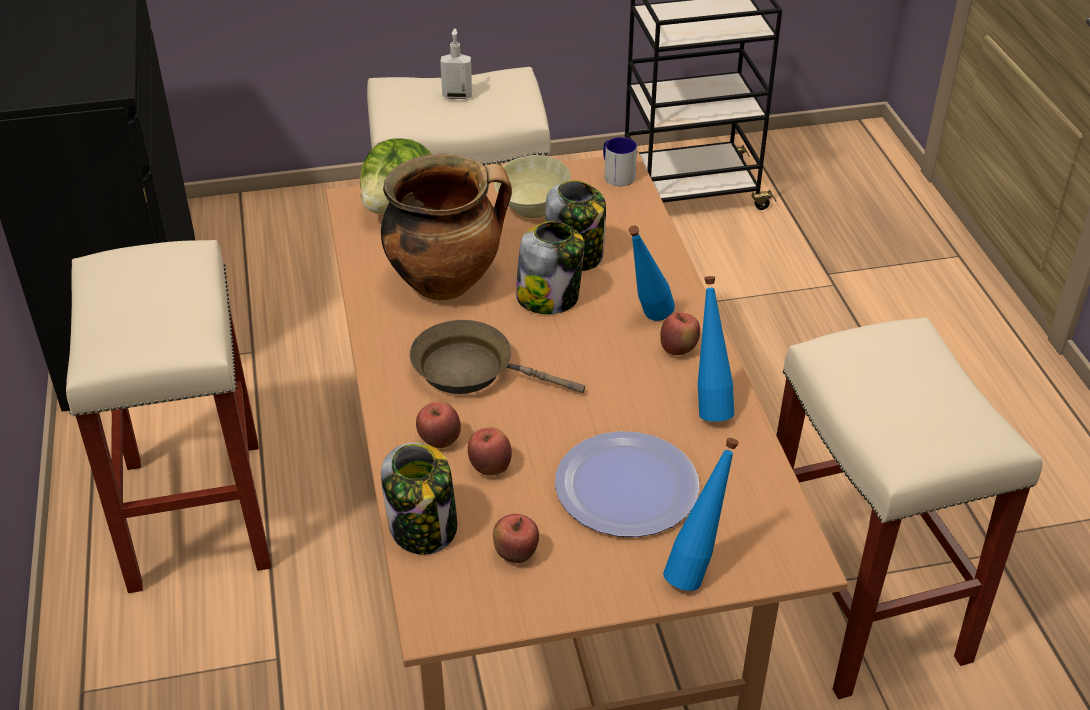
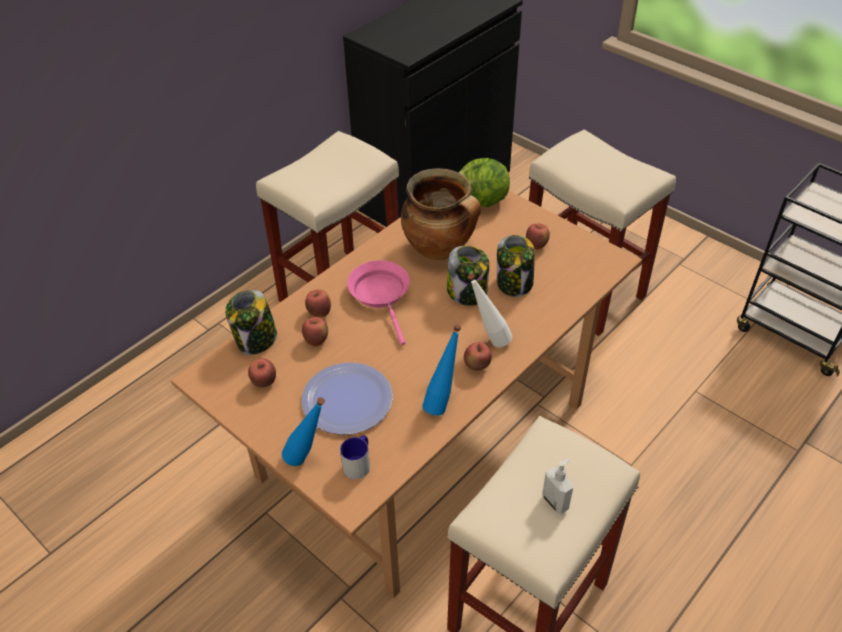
camera: 55 degrees right, 5 degrees up
(457, 95) = (606, 165): soap dispenser -> soap dispenser (555, 502)
(471, 370) = (381, 295): brown frying pan -> pink frying pan
(531, 208) = (536, 246): beige bowl -> apple
(616, 174) = (608, 261): mug -> mug (358, 463)
(646, 321) = (488, 340): blue bottle -> white bottle

